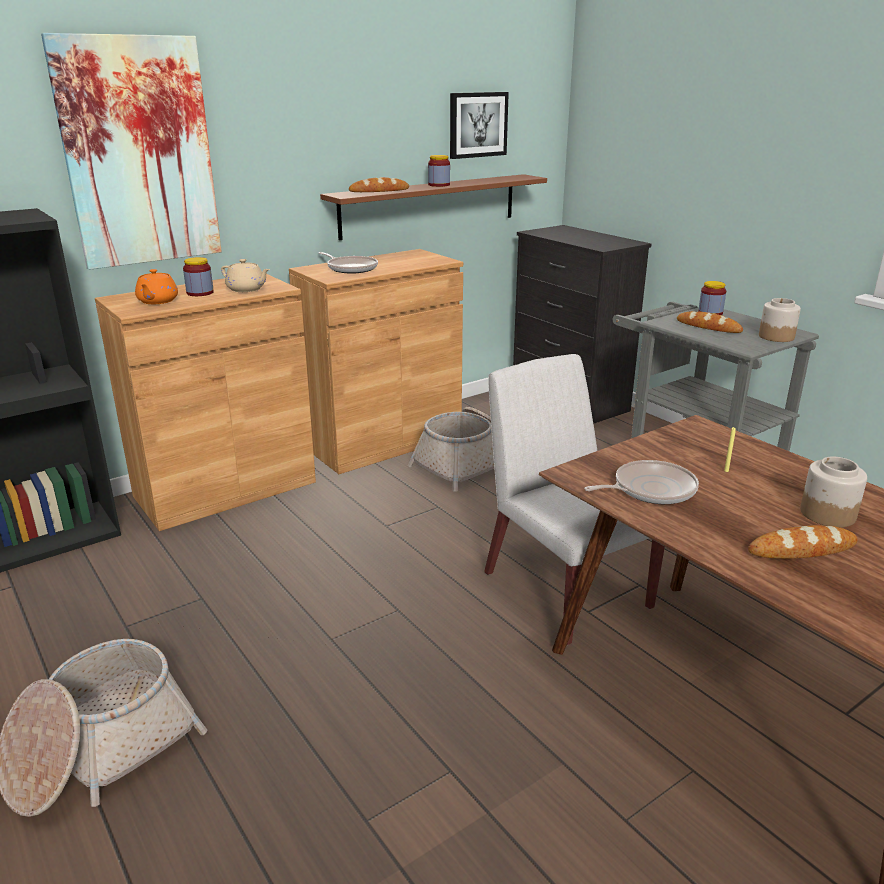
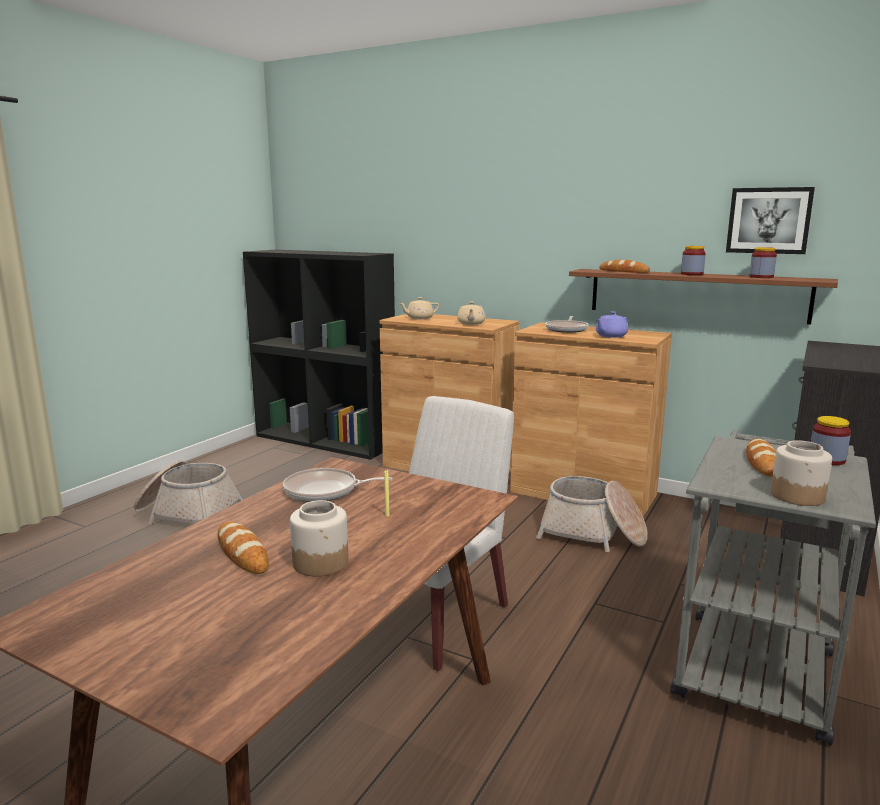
camera: 65 degrees right, 10 degrees down
(139, 153) = (454, 226): picture -> none
(157, 301) = (419, 318): orange teapot -> beige teapot
(200, 293) = (448, 320): jar -> jar (761, 277)
(408, 264) = (610, 336): none -> purple teapot
(650, 489) = (325, 491): frying pan -> frying pan turned 135 degrees clockwise

